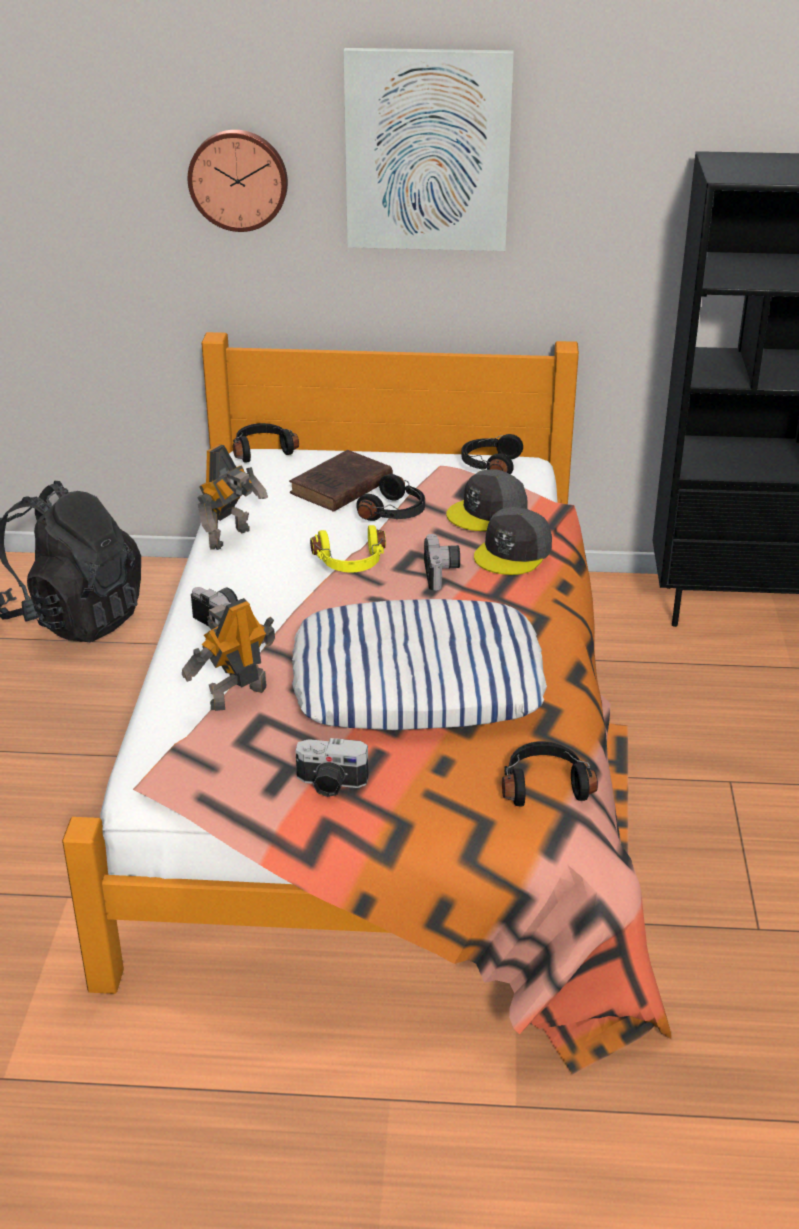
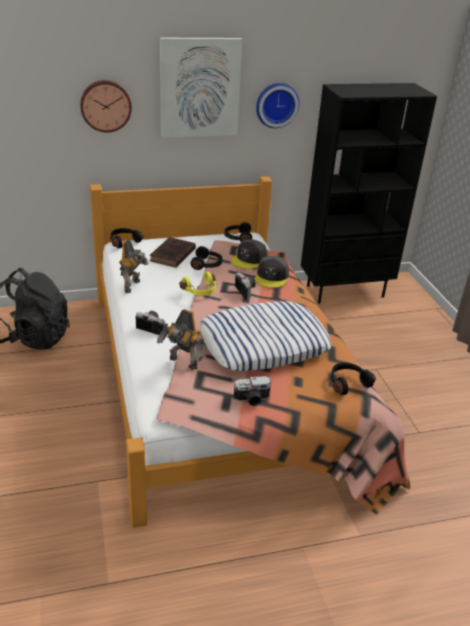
camera: 20 degrees left, 0 degrees up
(236, 696) = (182, 363): toy robot -> toy robot turned 90 degrees counterclockwise
(594, 191) = (276, 104): none -> wall clock

